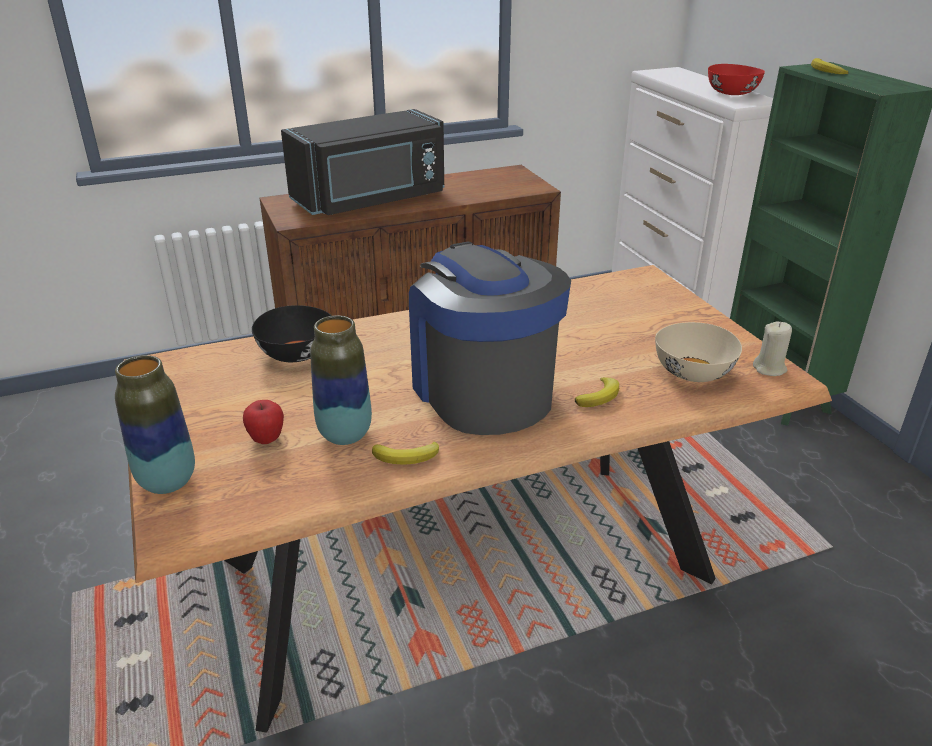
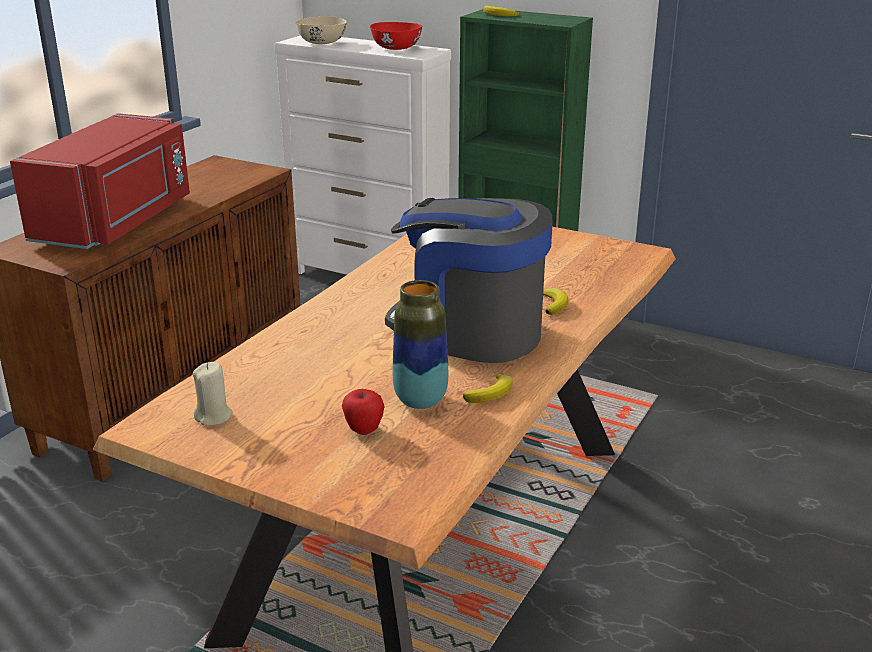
camera: 40 degrees left, 5 degrees down
(167, 482) = (336, 493): vase -> none
(296, 353) = (270, 365): black bowl -> none
(371, 200) = (117, 221): black microwave -> red microwave
(693, 373) = (586, 268): beige bowl -> beige bowl (322, 43)
(769, 369) = (626, 249): beige candle -> beige candle (214, 416)

